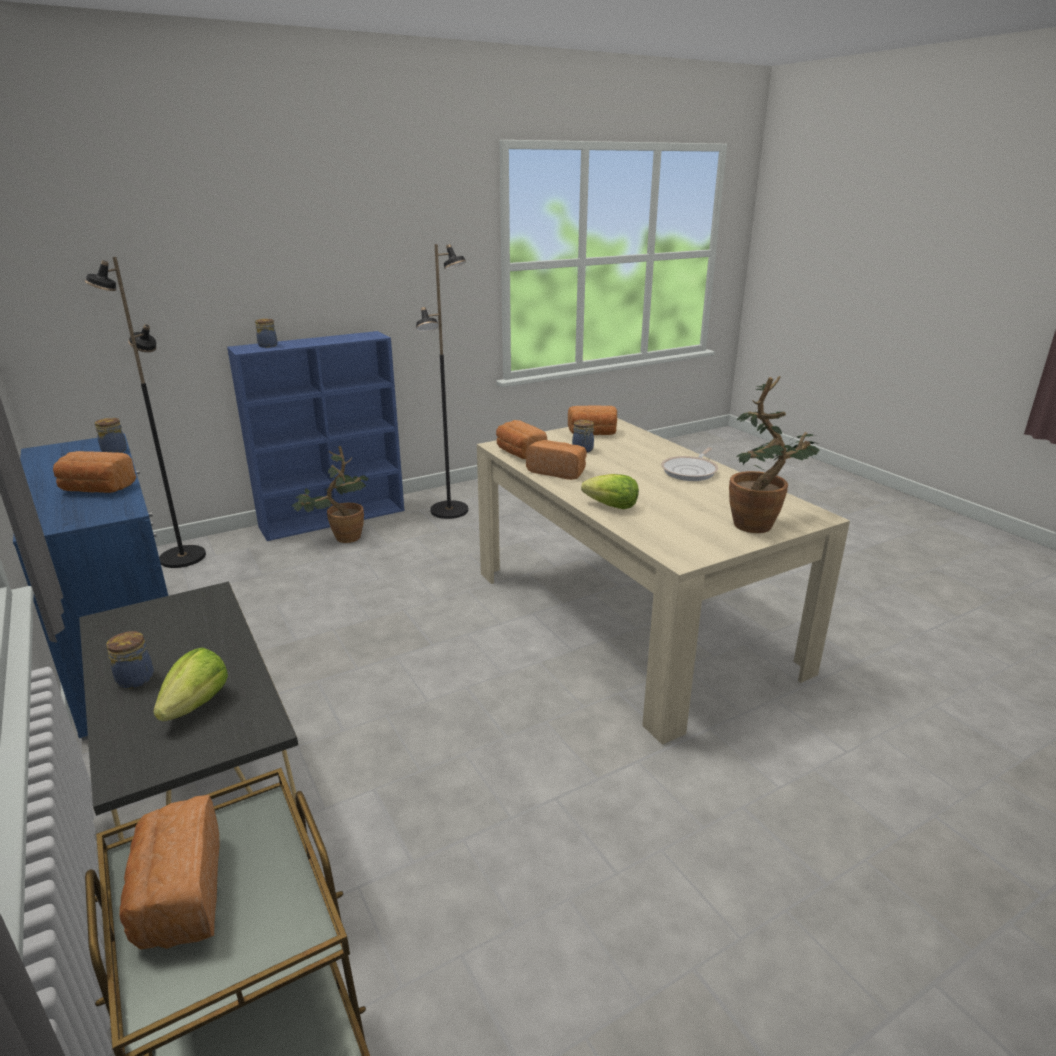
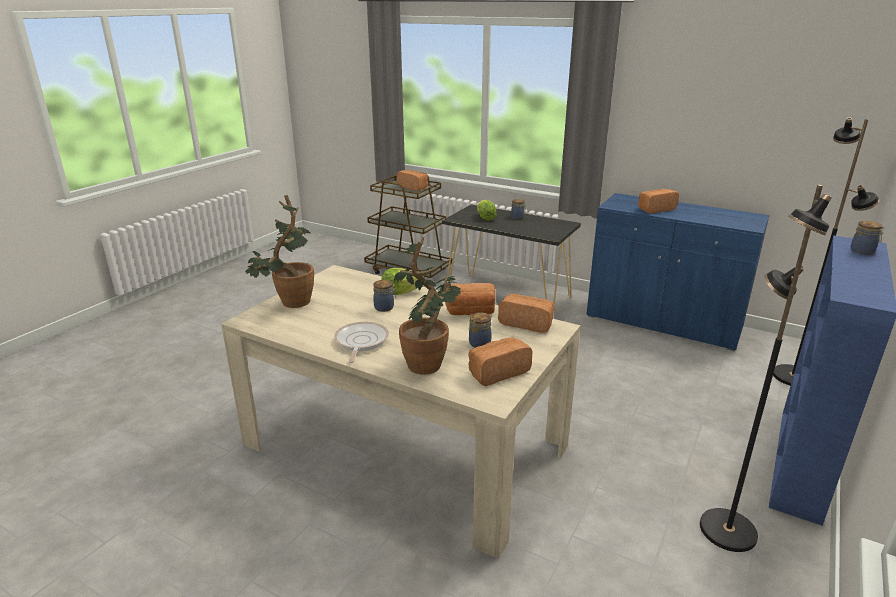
camera: 150 degrees right, 0 degrees up
(113, 451) = (722, 223): jar -> jar (385, 307)
(341, 538) = (739, 440): potted plant -> potted plant (430, 362)

